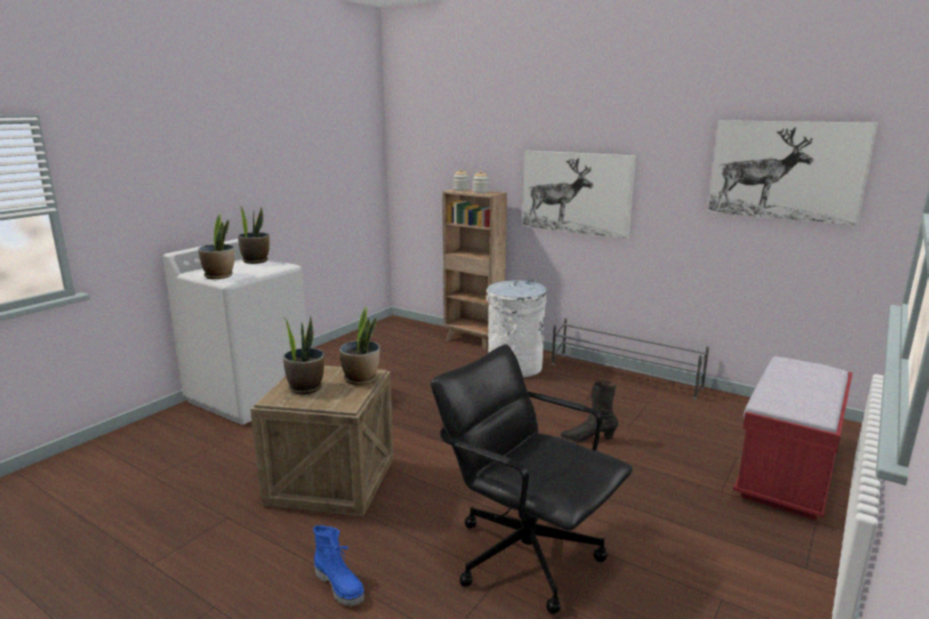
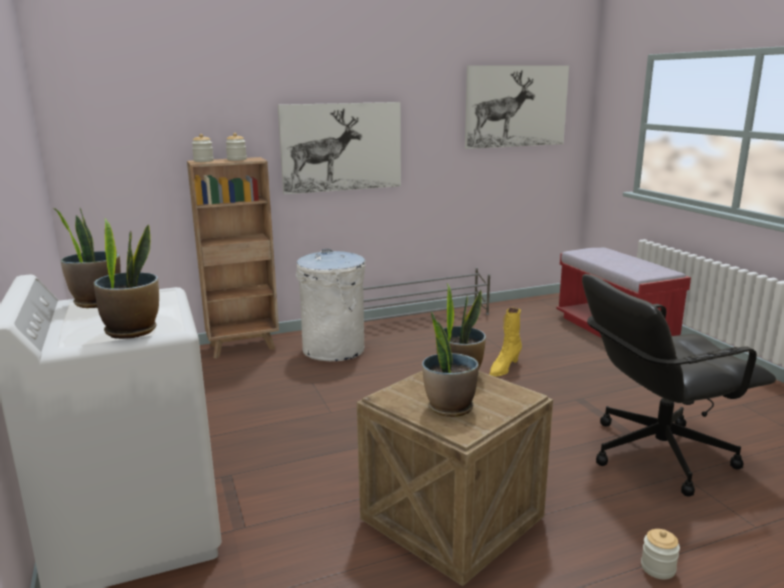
camera: 55 degrees left, 0 degrees up
(340, 586) = (658, 568): blue boot -> jar
(588, 438) = (504, 368): black boot -> yellow boot

